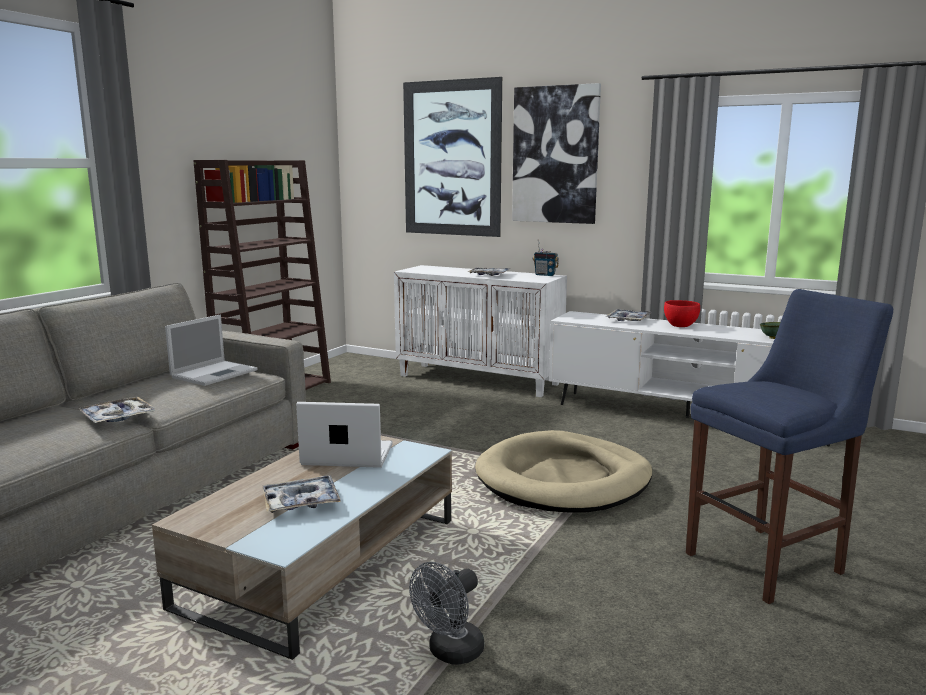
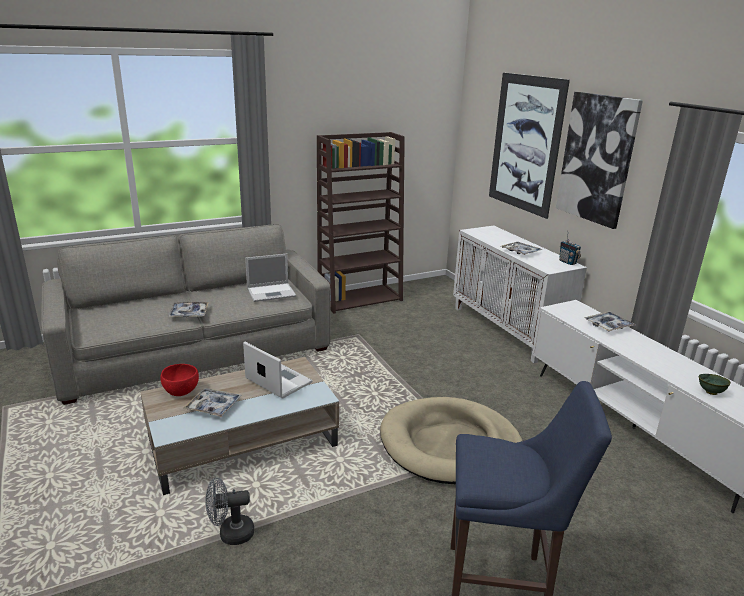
camera: 35 degrees right, 10 degrees up
(680, 326) = (644, 347): red bowl -> red bowl (180, 392)

